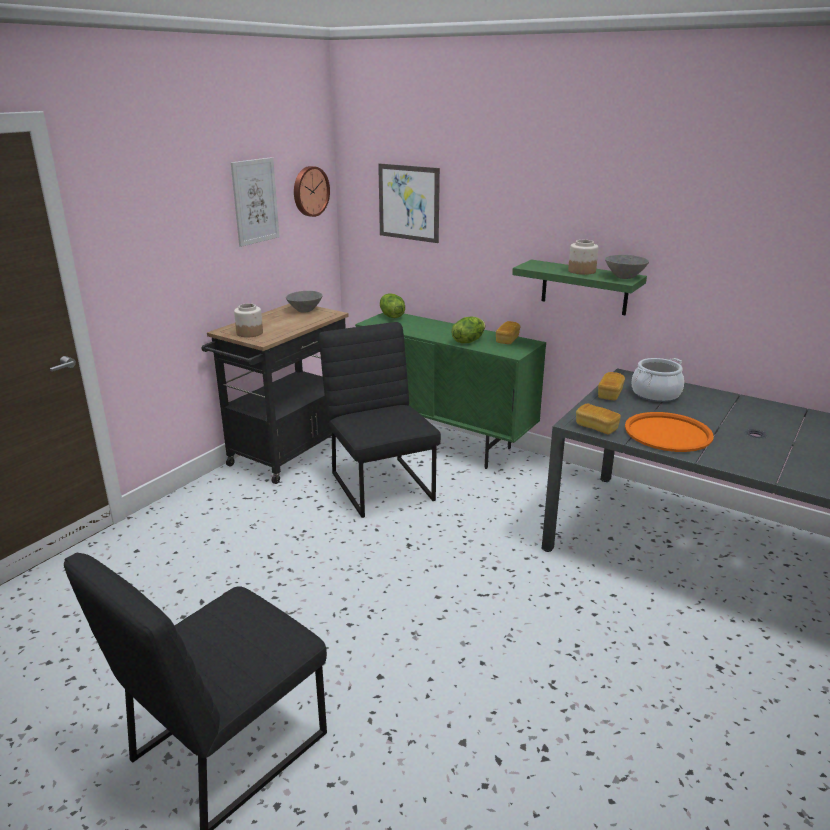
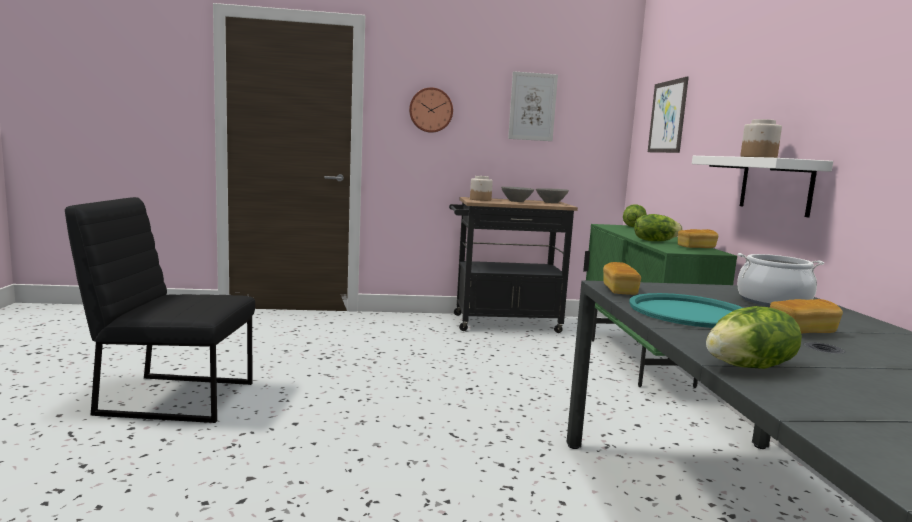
camera: 50 degrees right, 15 degrees down
(310, 191) = (598, 111): wall clock -> wall clock (431, 110)
(381, 484) = (529, 358): black chair -> none
(584, 287) = (775, 185): green shelf -> white shelf
(610, 394) = (711, 289): bread -> bread (802, 331)
(625, 277) = (796, 158): grey bowl -> grey bowl (517, 201)
(667, 433) = (689, 312): orange tray -> turquoise tray
(785, 473) = (750, 367): none -> lettuce

